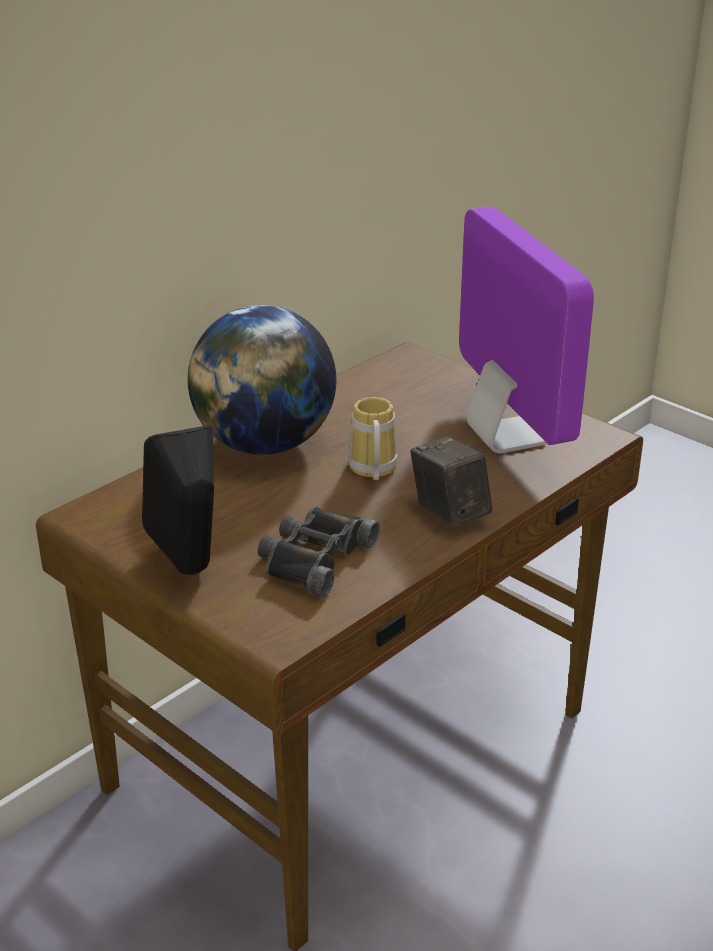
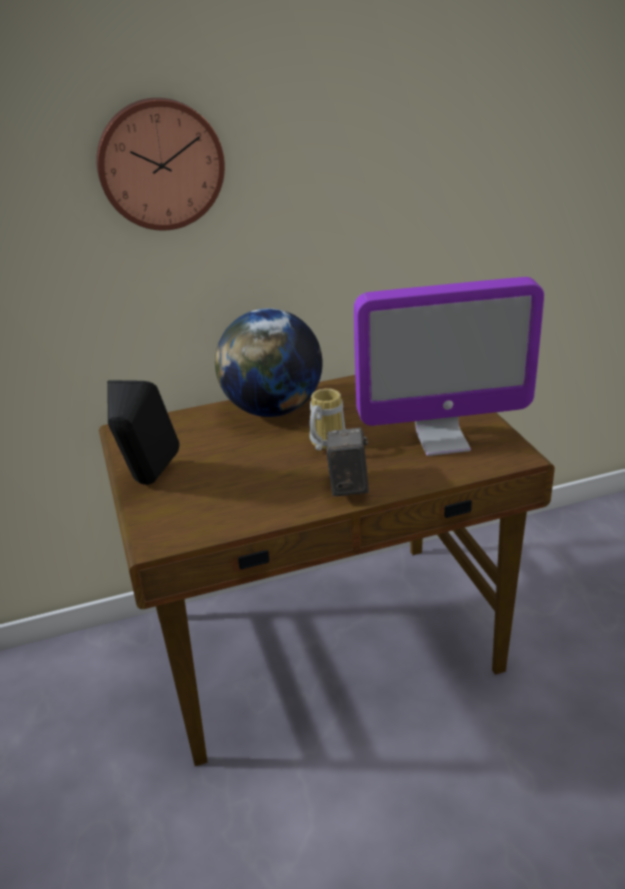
camera: 30 degrees right, 0 degrees up
(110, 123) = (160, 164): none -> wall clock
(314, 558) = (229, 494): black binoculars -> none
(506, 437) = (442, 441): monitor -> monitor turned 75 degrees clockwise

